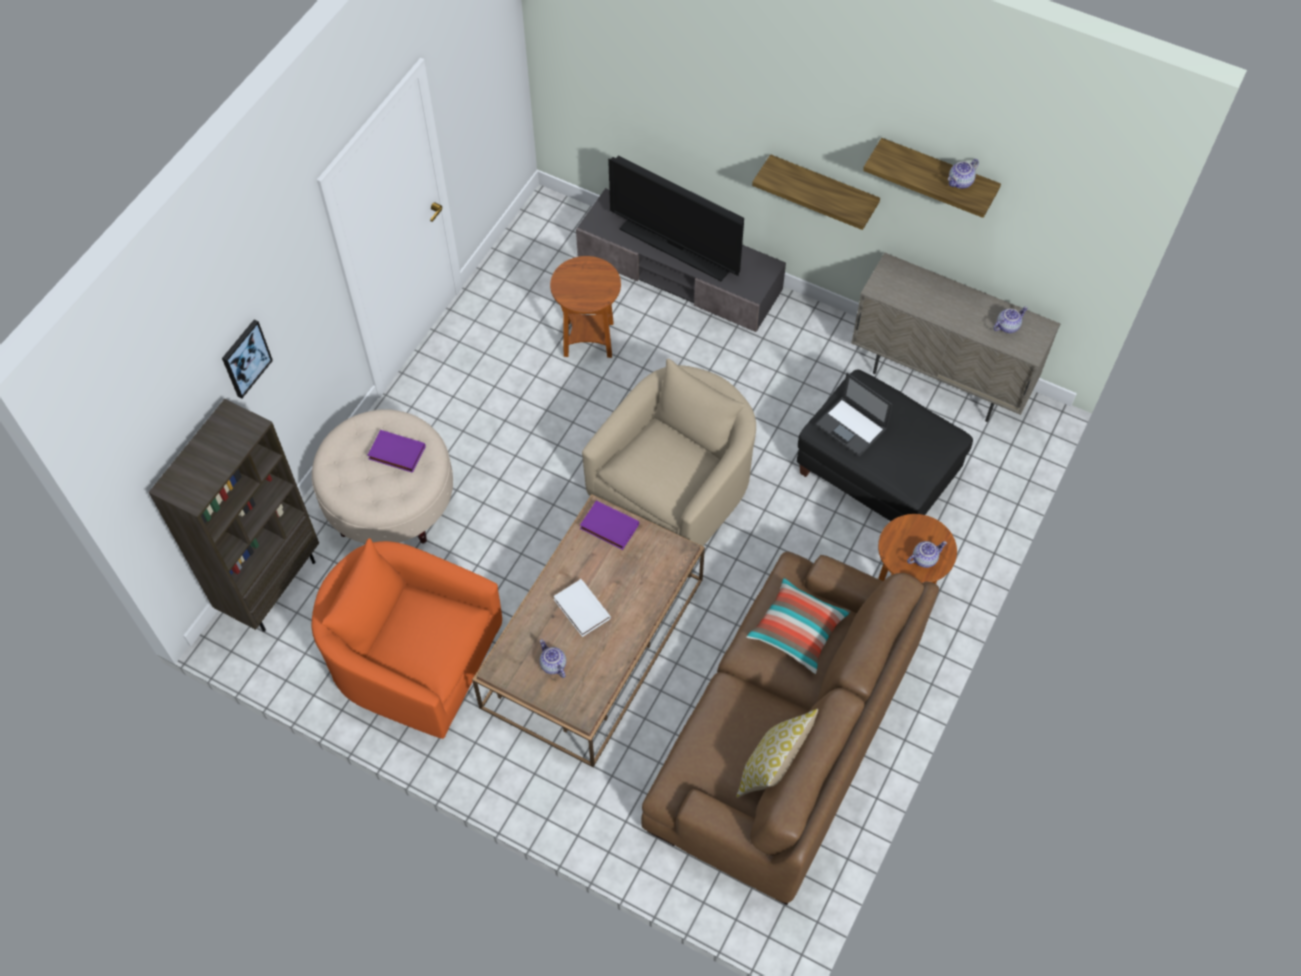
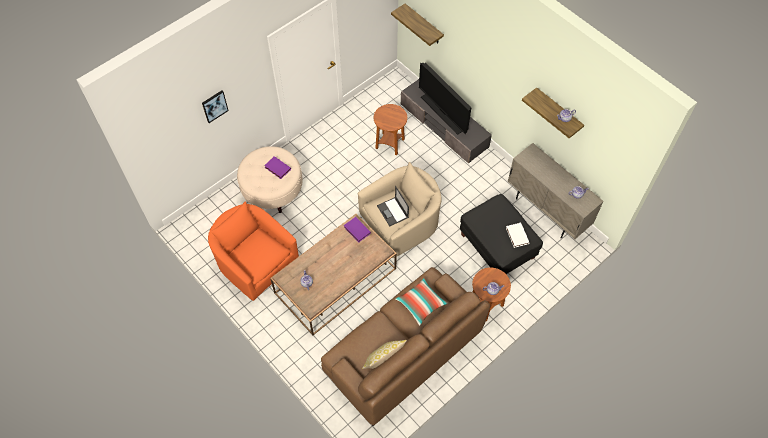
camera: 20 degrees right, 0 degrees up
(272, 586) = (208, 211): brown bookcase -> none
(580, 609) = (329, 263): white book -> white book (516, 236)
(823, 188) = (510, 104): shelf -> shelf (423, 24)
(851, 427) = (486, 219): laptop -> laptop (393, 212)

